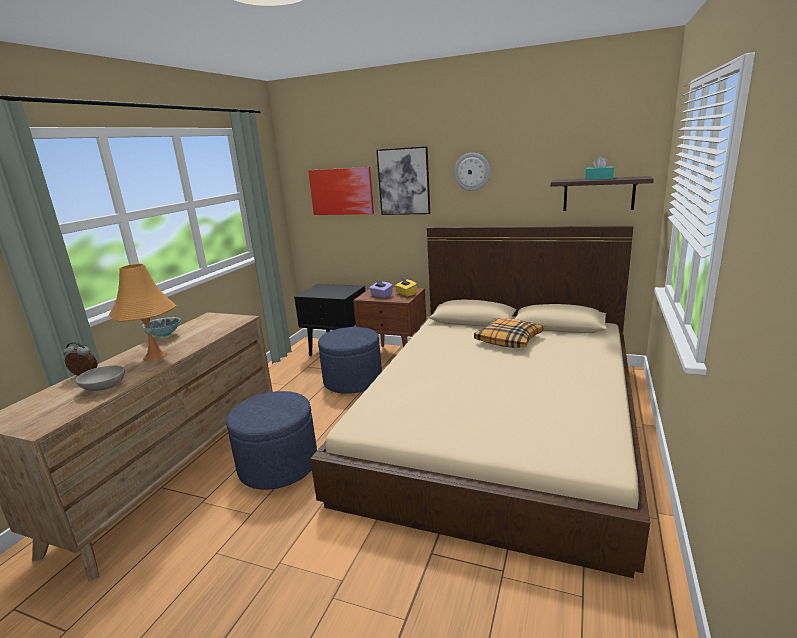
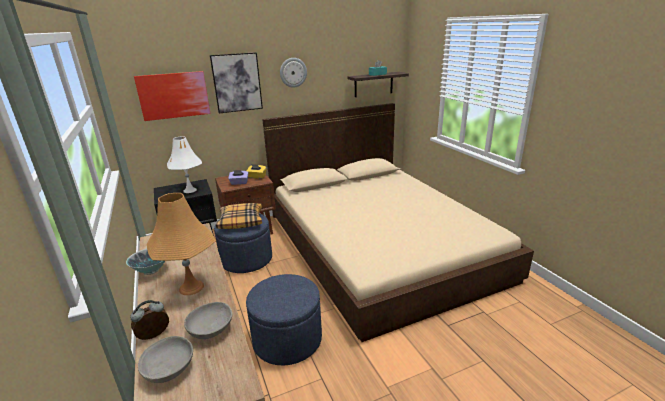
camera: 45 degrees left, 5 degrees up
(49, 398) = (170, 369): none -> grey bowl
(335, 292) = (189, 190): none -> white table lamp
(508, 340) = (357, 190): pillow -> pillow (241, 221)

